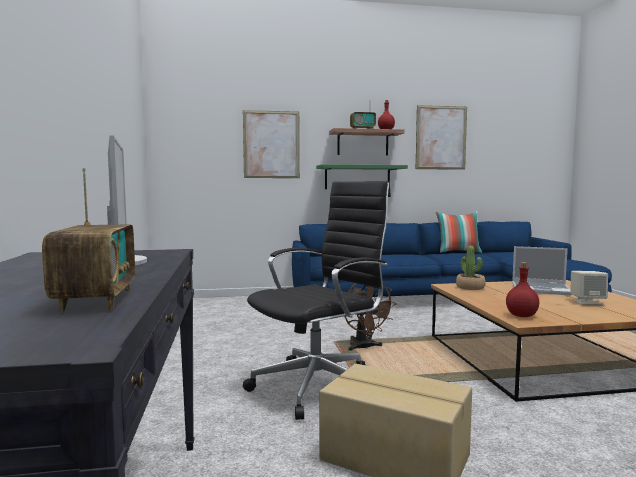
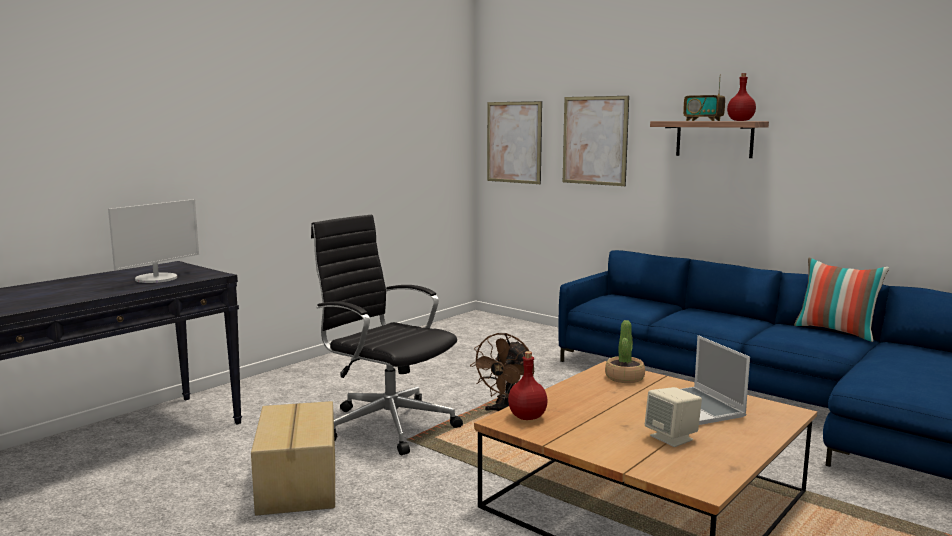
camera: 50 degrees right, 5 degrees up
(96, 300) = (53, 300): radio -> none
(320, 385) = (387, 424): black office chair -> black office chair turned 150 degrees counterclockwise
(357, 177) = (703, 190): green shelf -> none
(441, 137) = (851, 130): picture -> picture (514, 142)

